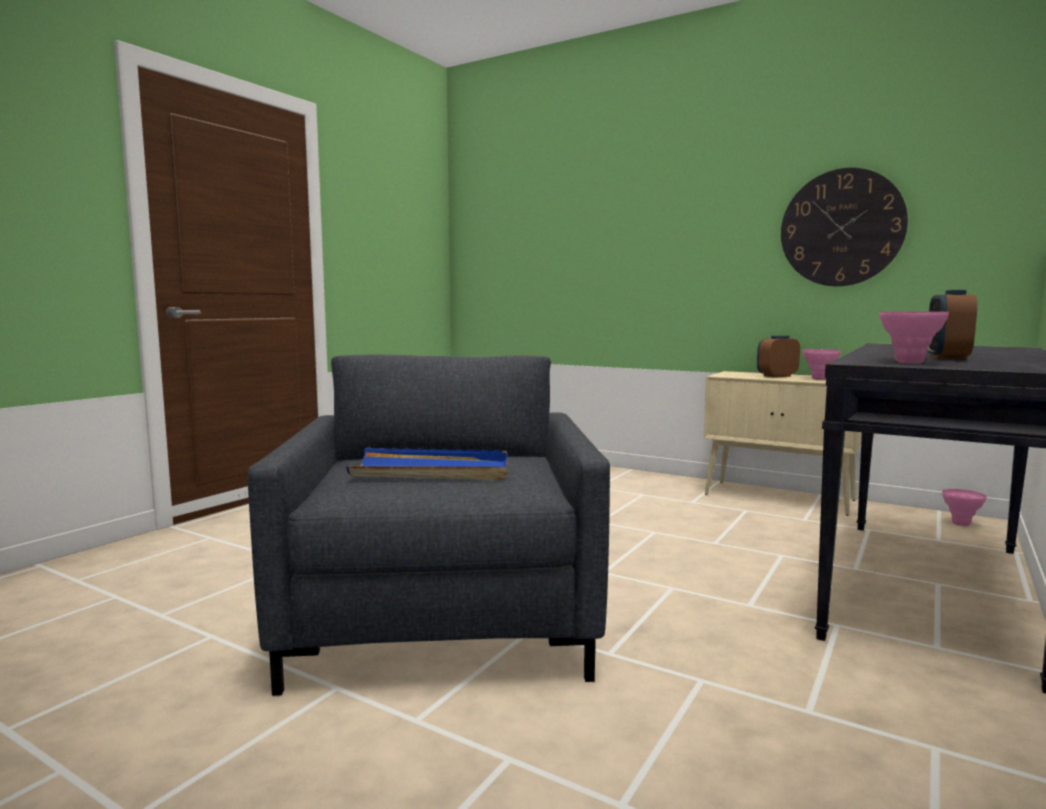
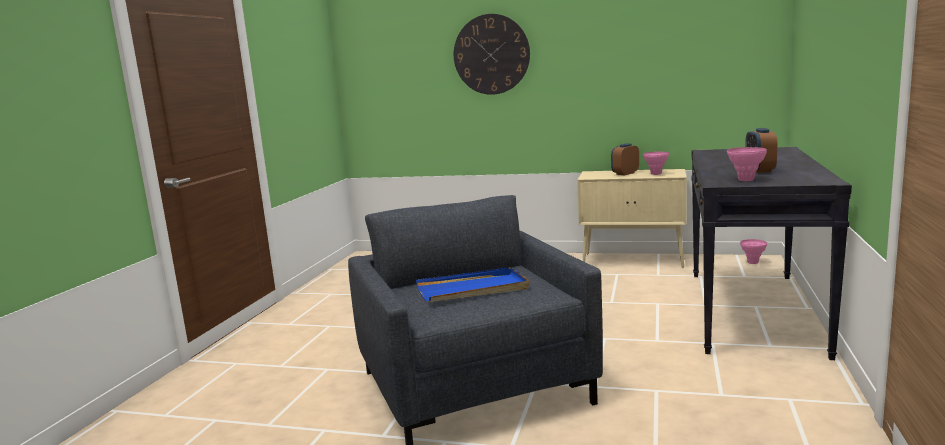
camera: 15 degrees left, 5 degrees up
(841, 228) = (660, 62): wall clock -> wall clock (491, 54)

